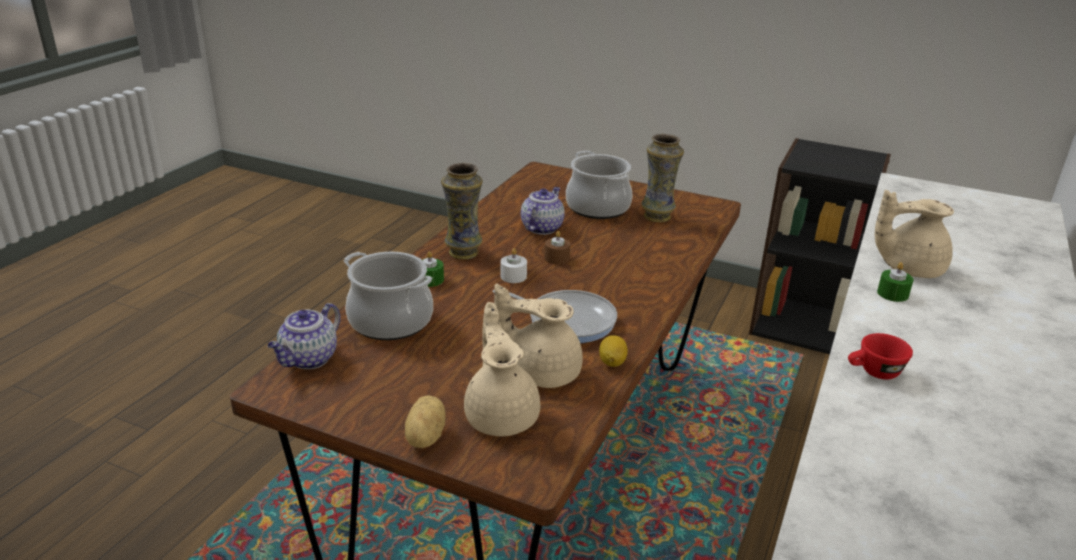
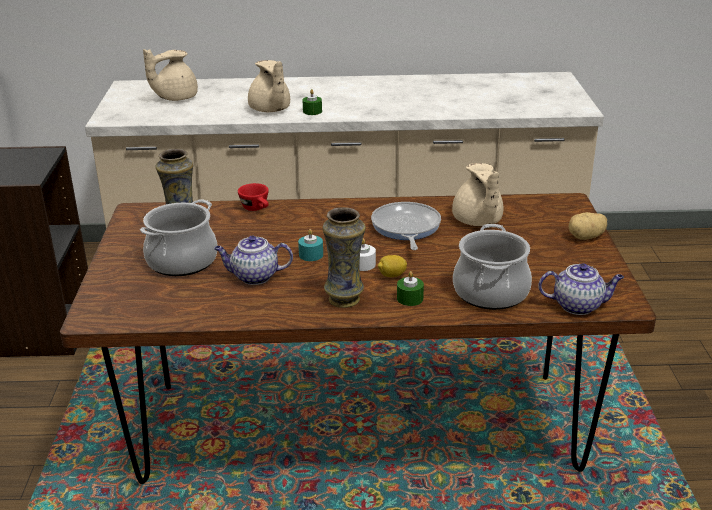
camera: 115 degrees left, 0 degrees up
(502, 415) = (535, 221): beige teapot -> beige teapot (175, 97)
(557, 258) = (311, 255): brown candle -> turquoise candle
(612, 362) = (438, 204): lemon -> lemon (392, 275)
(873, 372) = (410, 110): red cup -> red cup (257, 208)

